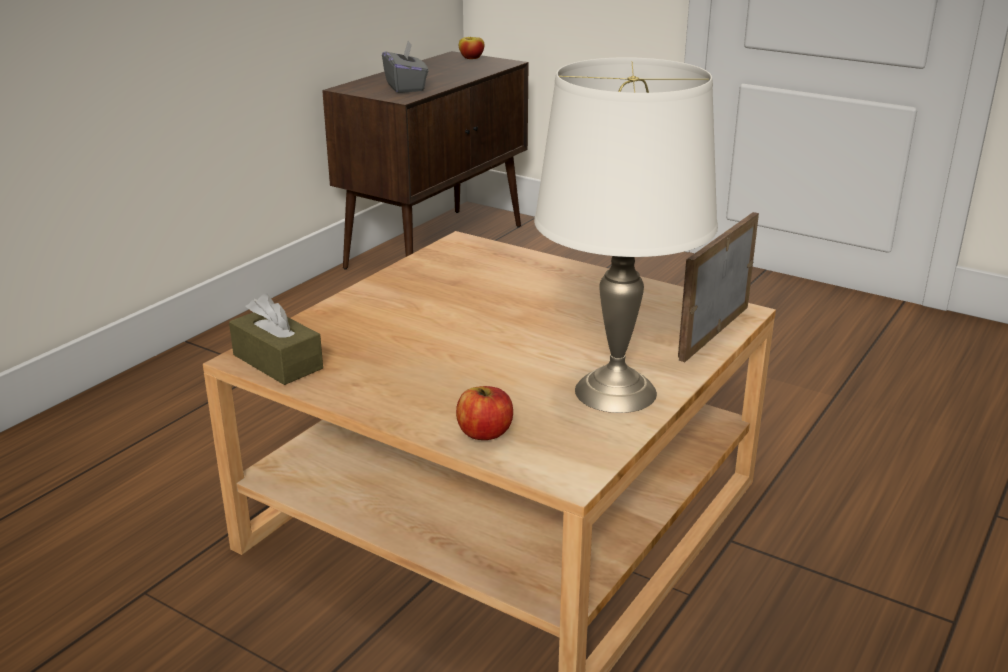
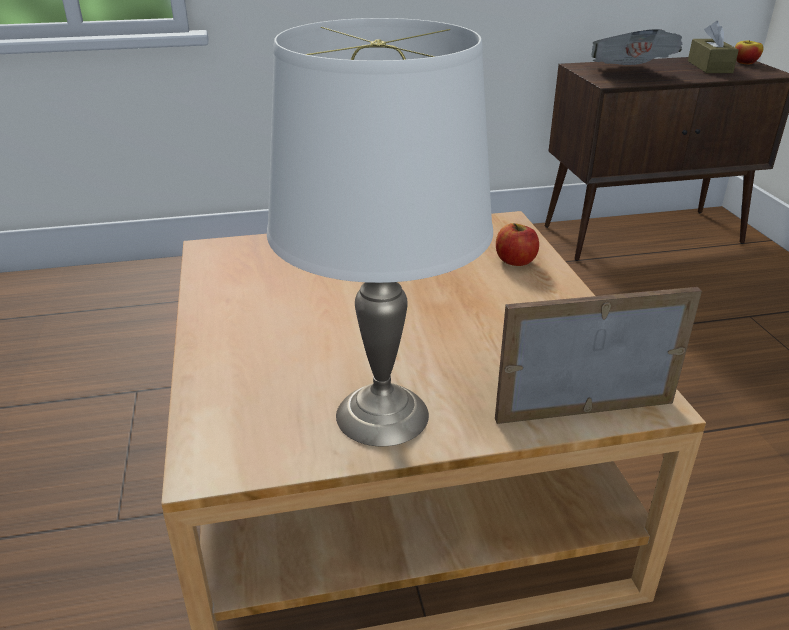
camera: 45 degrees right, 5 degrees up
(277, 362) = (219, 260): brown tissue box -> brown tissue box (709, 67)
(406, 87) = (630, 75): grey tissue box -> newspaper
(484, 433) = (224, 388): apple -> apple (515, 261)

